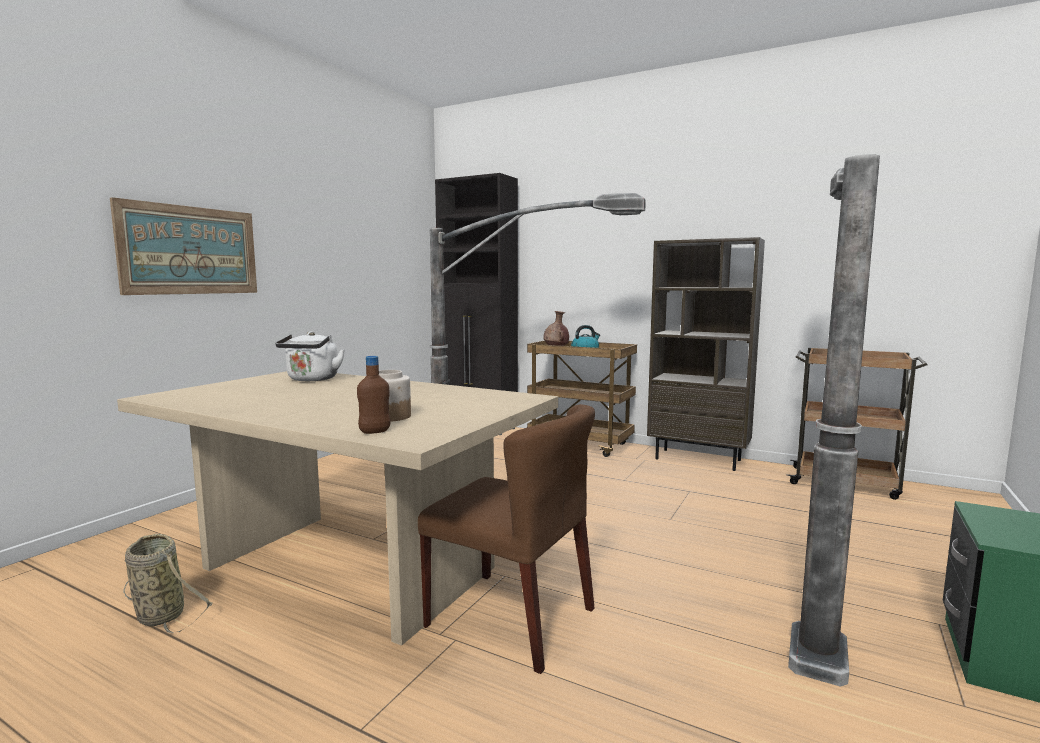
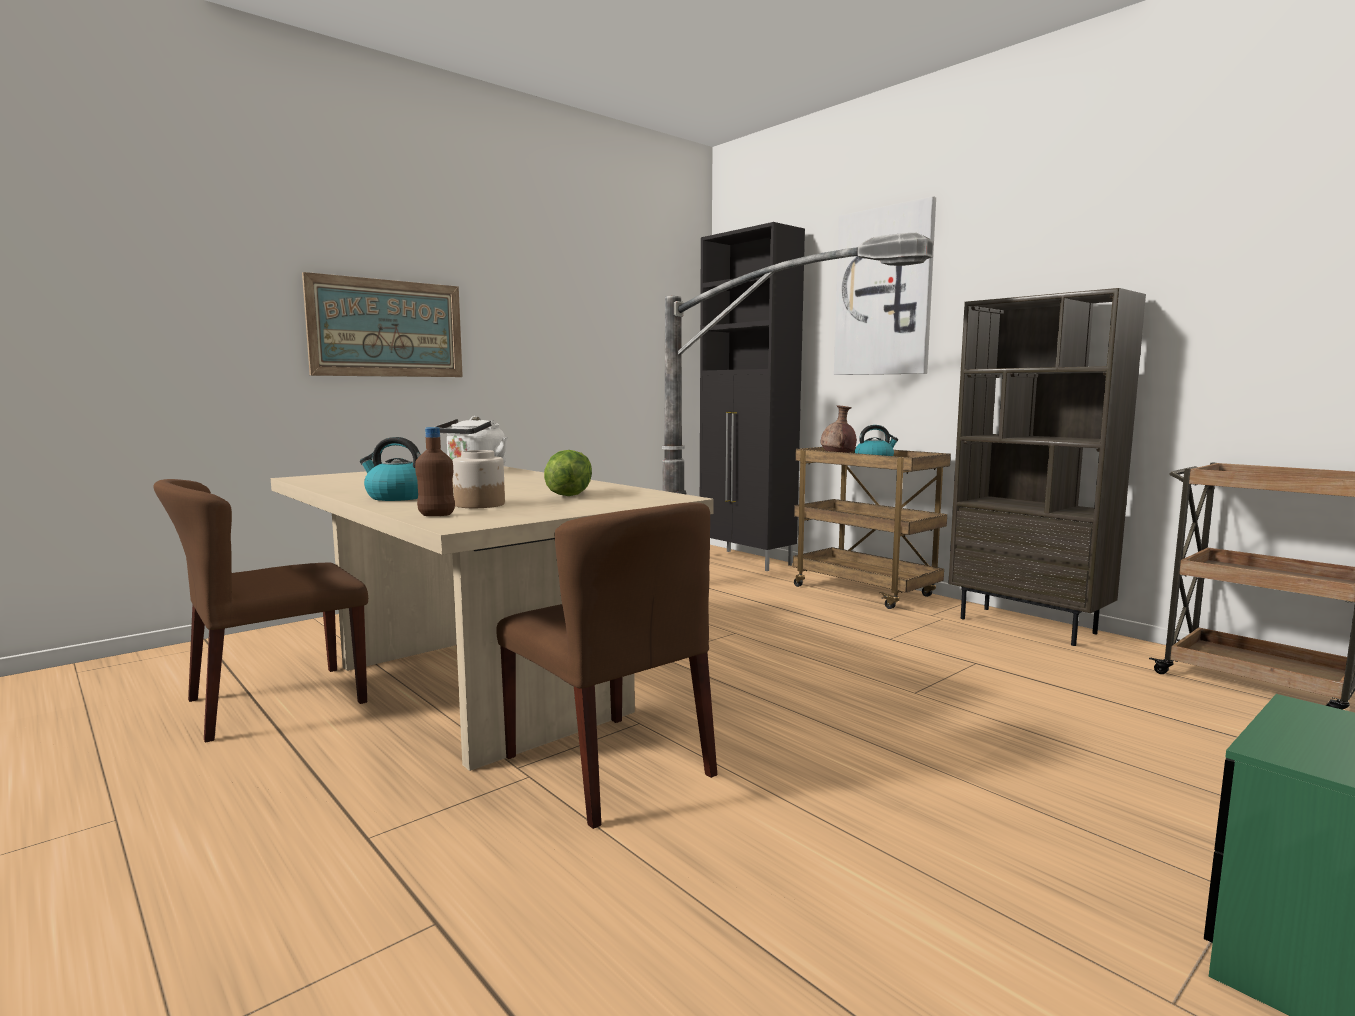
camera: 20 degrees right, 0 degrees up
(159, 614) = (276, 702): basket -> brown chair
(297, 414) = (397, 497): none -> kettle
(443, 400) = (568, 495): none -> lettuce
(581, 229) = (884, 292): none -> picture
(817, 572) = (1086, 790): floor lamp -> none

